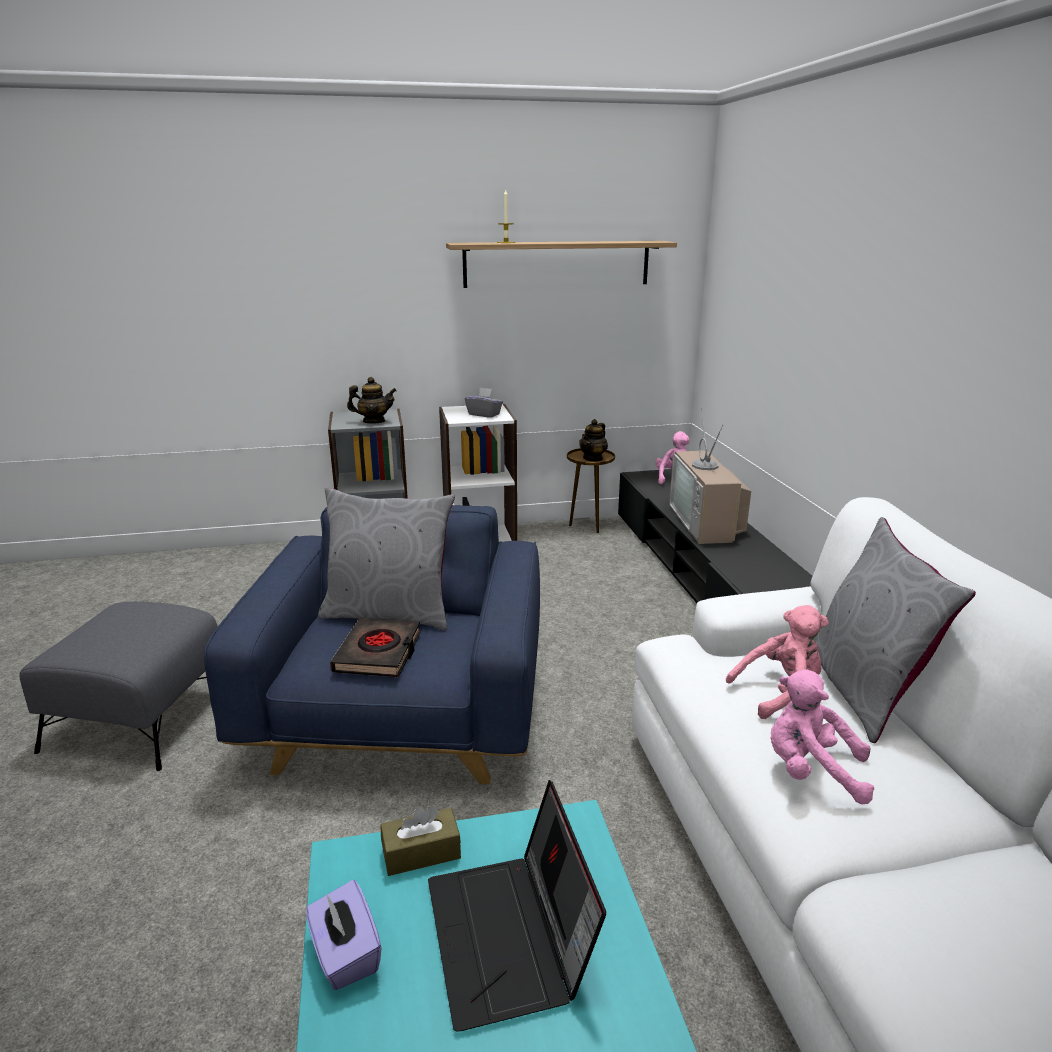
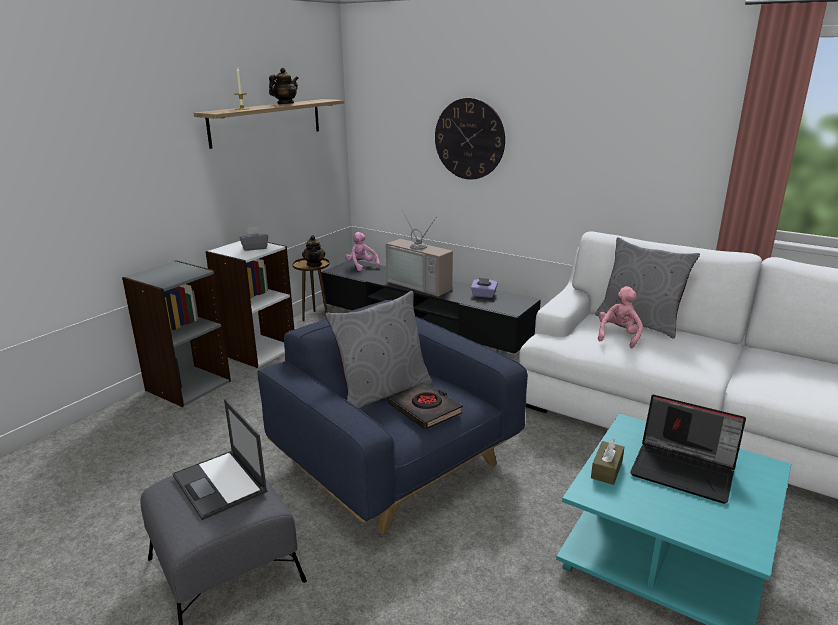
camera: 45 degrees left, 0 degrees up
(136, 626) = (220, 484): none -> laptop
(345, 954) = (654, 515): purple tissue box -> purple tissue box (483, 295)
(374, 421) = (184, 274): teapot -> teapot (285, 104)
(808, 312) = (469, 139): none -> wall clock
(811, 771) = (676, 357): pink plush toy -> none

